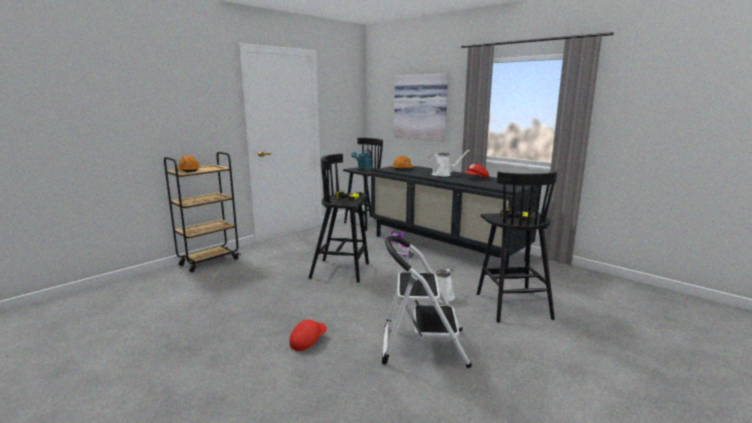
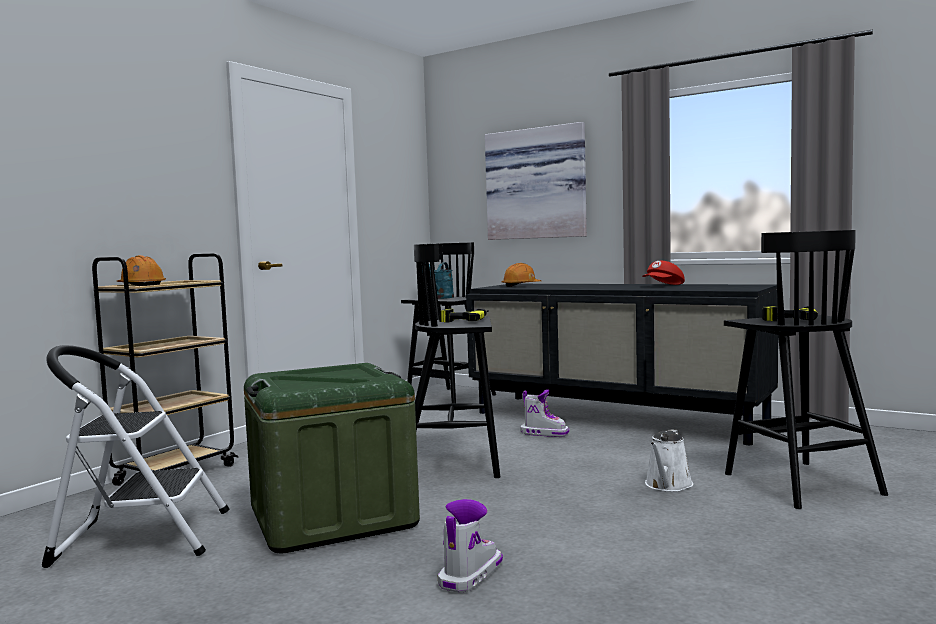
camera: 10 degrees left, 10 degrees down
(266, 297) = (332, 517): none -> green storage box
(308, 341) = (470, 575): red cap -> boot
(421, 346) = (693, 557): step ladder -> step ladder (137, 538)
(443, 174) = (602, 286): white watering can -> none

